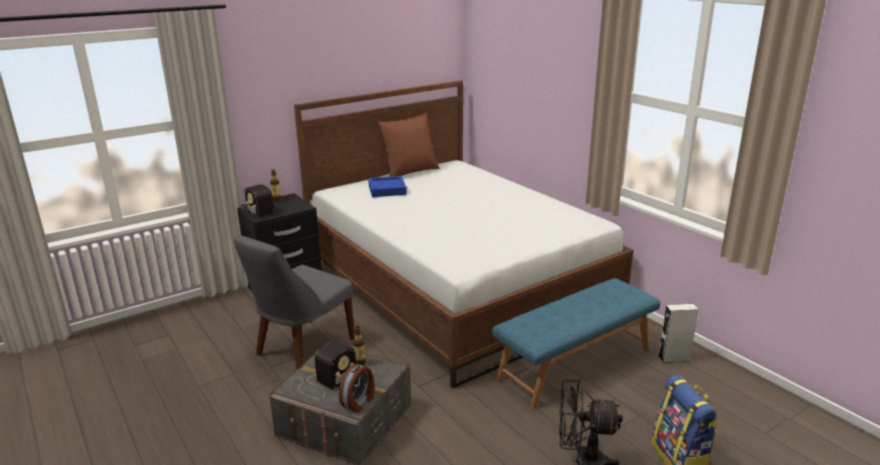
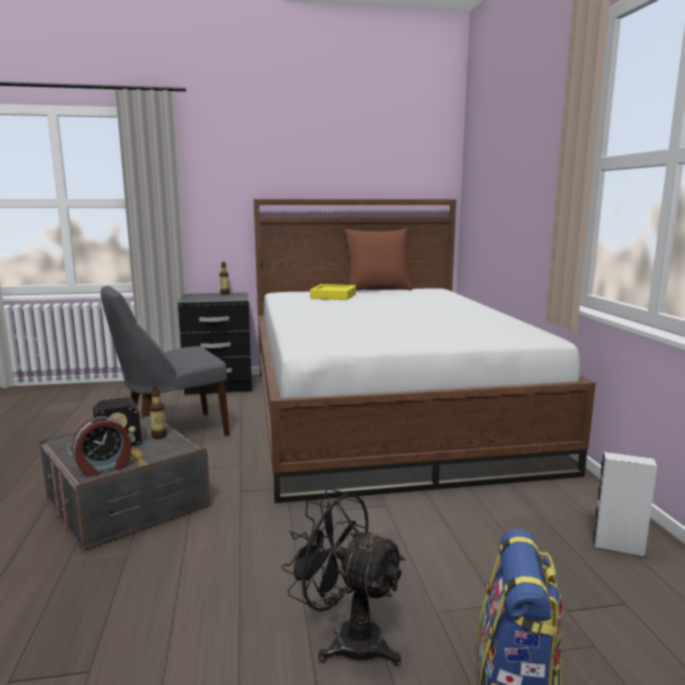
camera: 25 degrees right, 10 degrees down
(258, 209) = (198, 296): radio -> none
(387, 190) = (333, 296): blue tray -> yellow tray
(574, 364) = (455, 516): blue bench -> none

